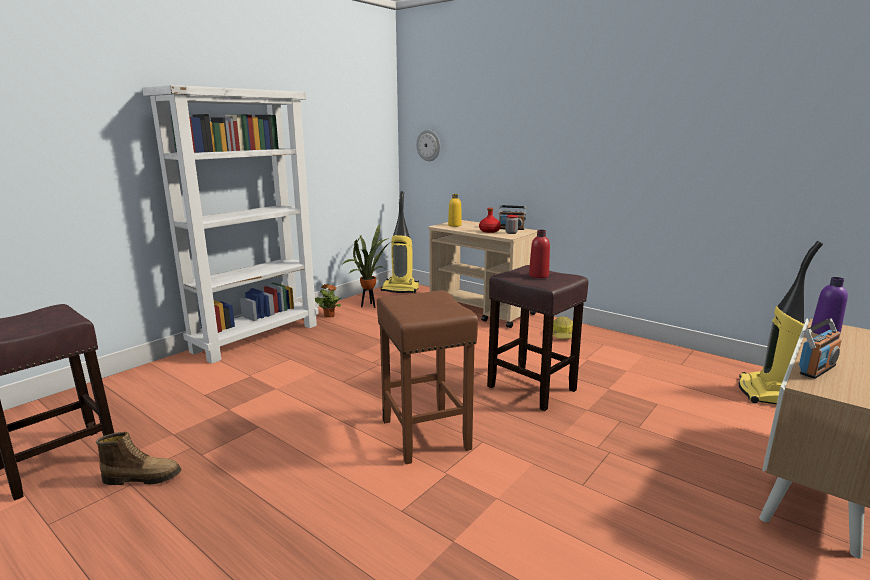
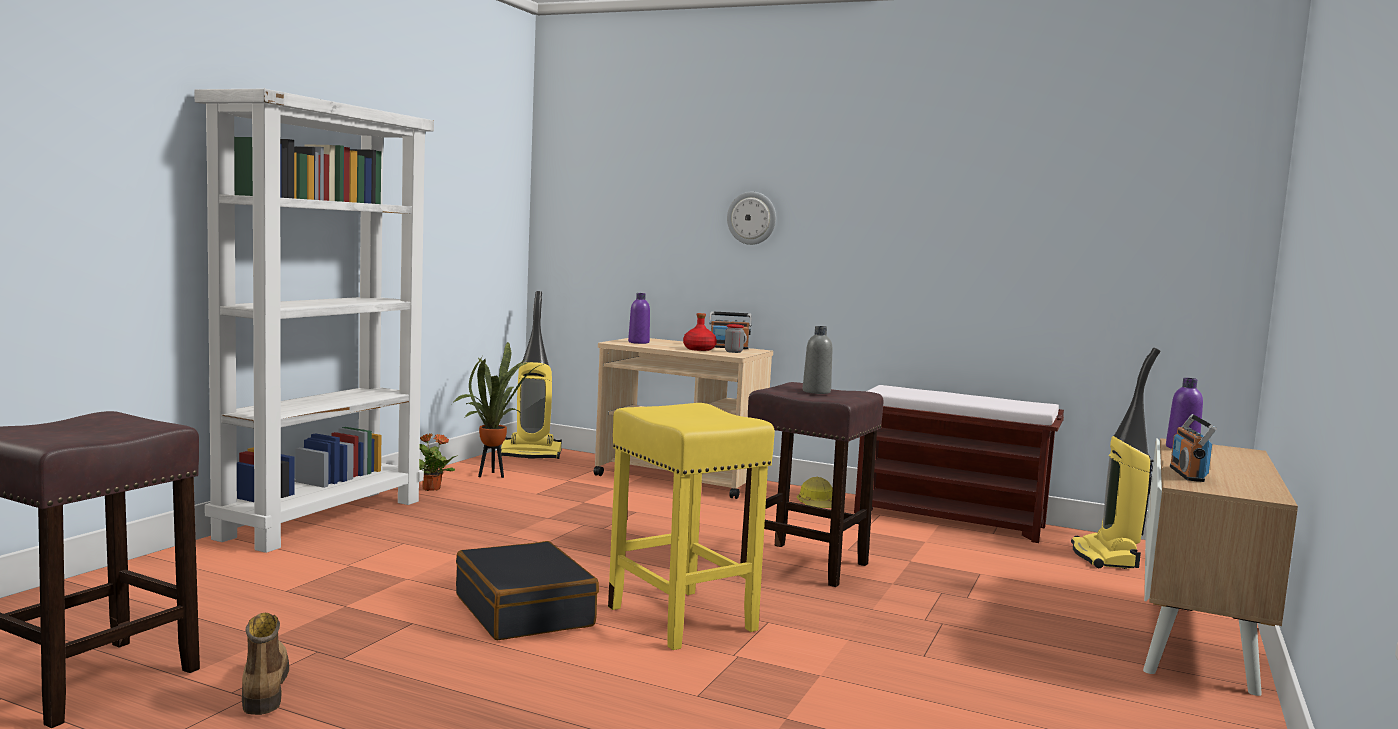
camera: 15 degrees left, 10 degrees down
(143, 477) = (263, 688): boot -> boot turned 90 degrees counterclockwise
(330, 420) = (525, 611): none -> black suitcase
(426, 435) = (683, 619): brown stool -> yellow stool
(428, 145) = (585, 220): wall clock -> wall clock (752, 218)
(454, 225) = (638, 342): yellow bottle -> purple bottle
(538, 275) = (816, 391): red bottle -> grey bottle
(654, 350) = (951, 519): none -> brown bench
(816, 369) = (1187, 474): radio -> radio turned 150 degrees clockwise

